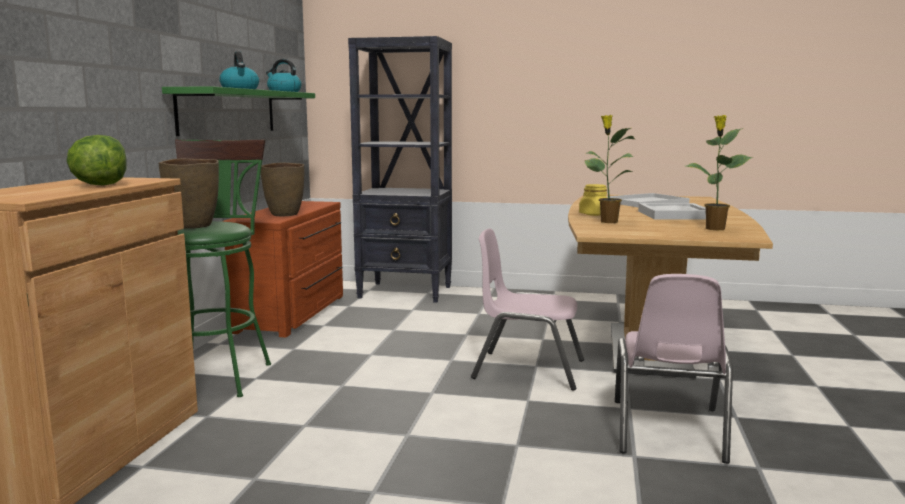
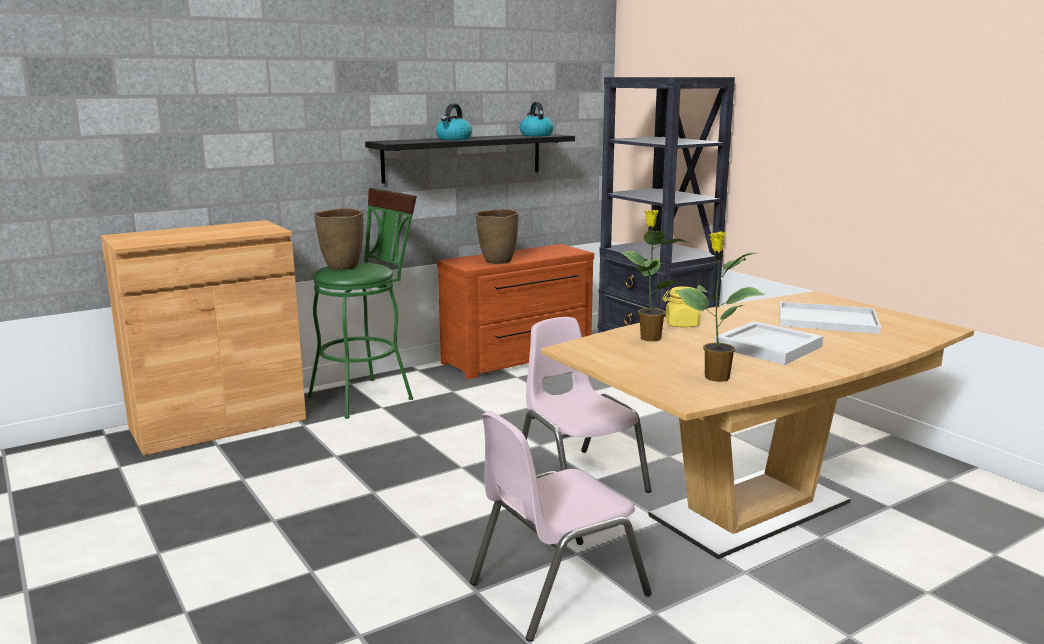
camera: 45 degrees right, 5 degrees up
(100, 185) = (219, 233): lettuce -> none
(228, 111) = (463, 157): green shelf -> black shelf

